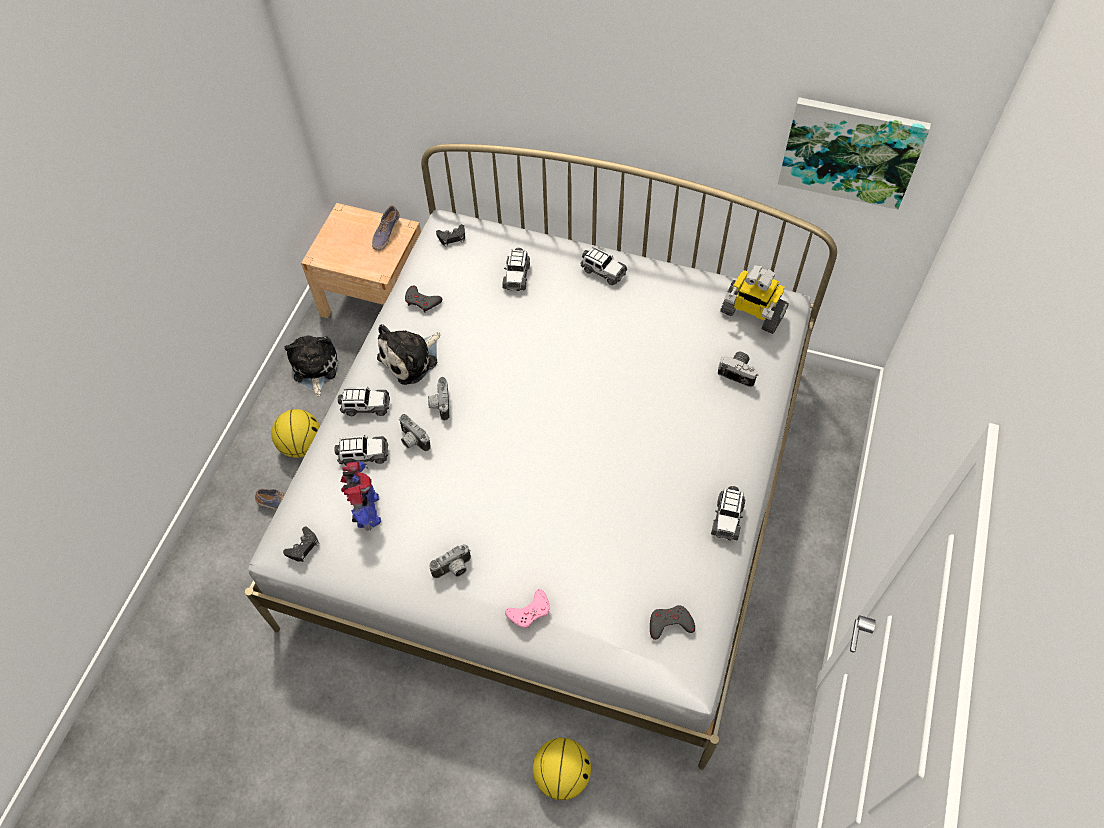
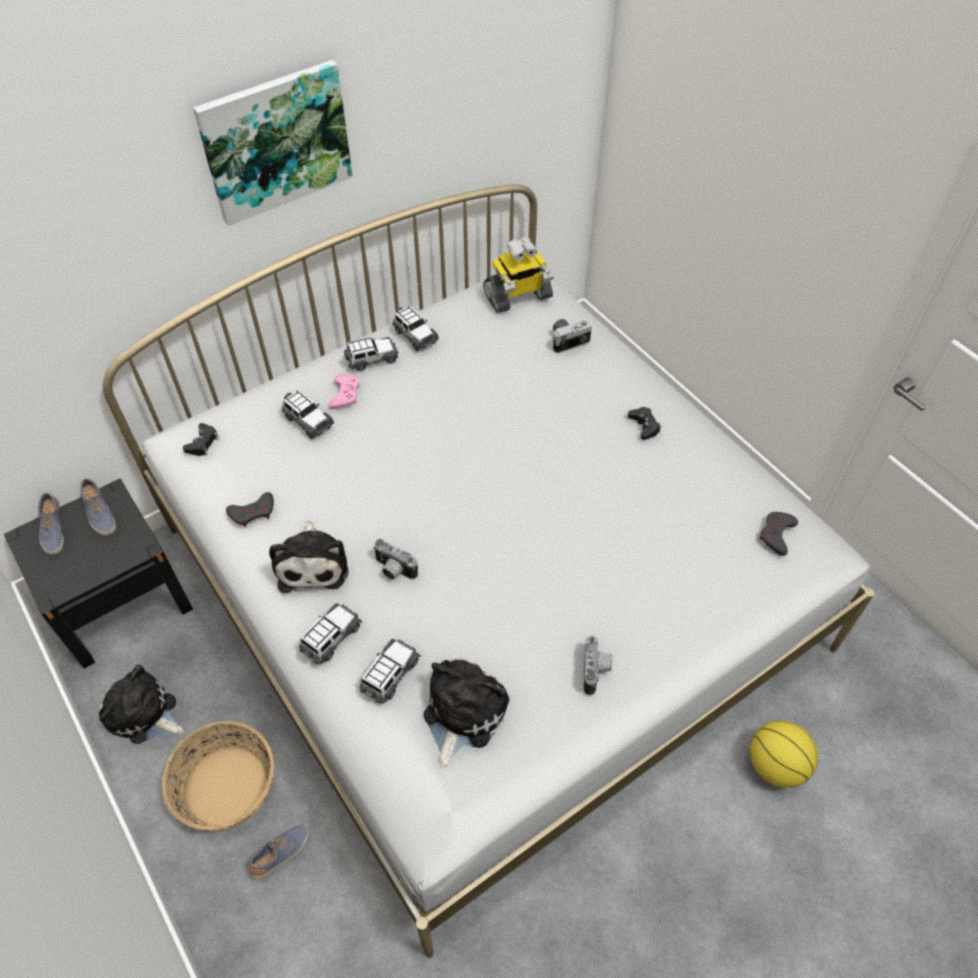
camera: 55 degrees left, 5 degrees down
(302, 445) = (226, 786): basketball -> basket
(303, 547) = (453, 804): black game controller -> black game controller (644, 426)
(357, 222) = (53, 530): none -> shoe
(366, 511) = (462, 713): toy robot -> plush toy
(375, 296) = (119, 600): beige nightstand -> black nightstand
(412, 441) = (414, 620): camera -> none
(529, 611) = (690, 633): pink game controller -> pink game controller (345, 394)
(727, 518) = (702, 434): toy car -> toy car (415, 335)
(850, 151) = (519, 85): picture -> picture (276, 141)

